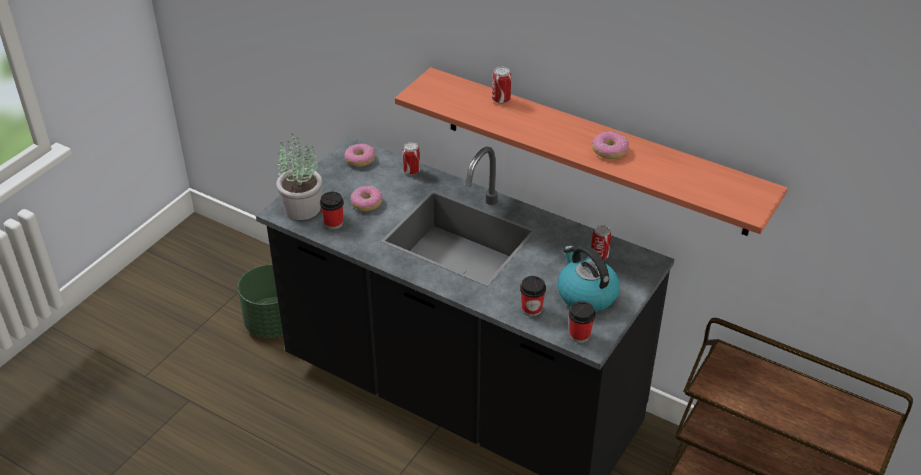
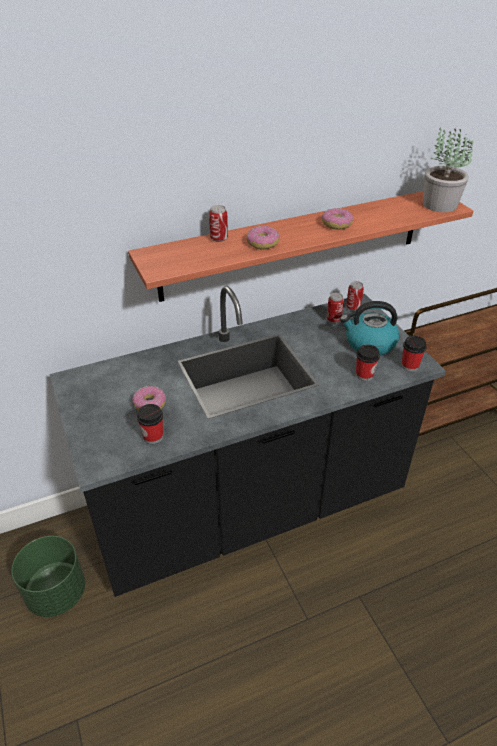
camera: 55 degrees left, 0 degrees up
(301, 208) = (107, 448): potted plant -> potted plant (439, 205)
(360, 159) = (89, 382): donut -> donut (262, 243)
(411, 171) = (140, 361): can -> can (353, 307)

